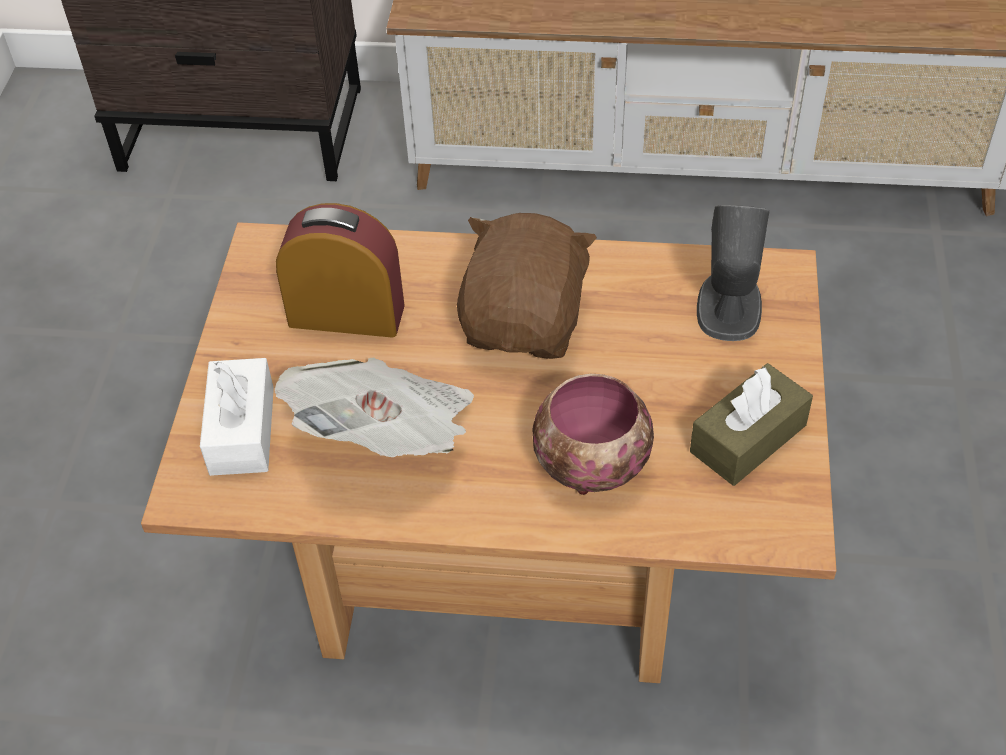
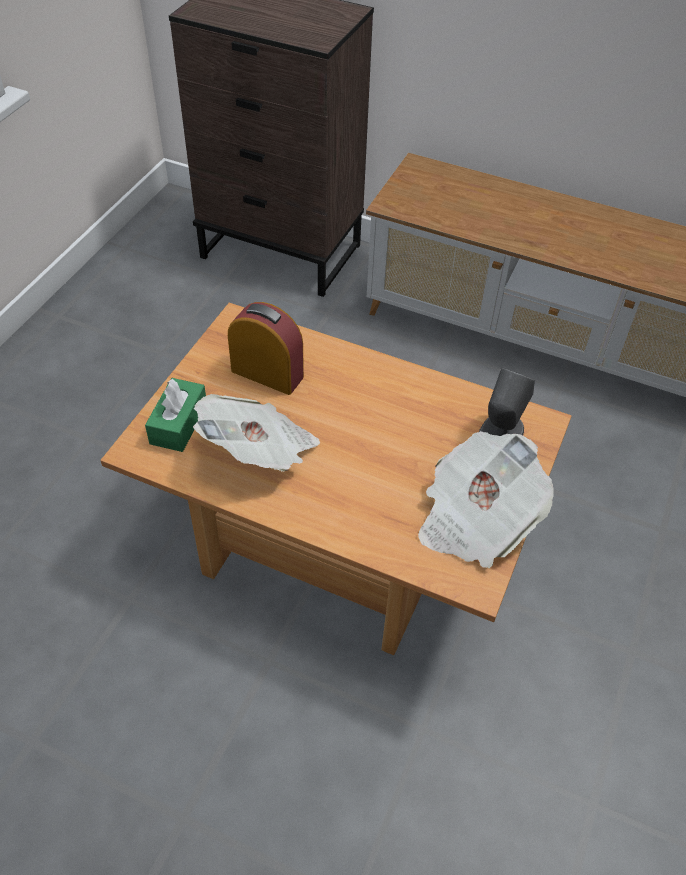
camera: 15 degrees right, 0 degrees up
(242, 430) = (178, 424): white tissue box -> green tissue box
(526, 322) = (371, 408): brown plush toy -> none
(591, 468) = (371, 507): bowl -> none
(748, 438) = (476, 519): brown tissue box -> newspaper

